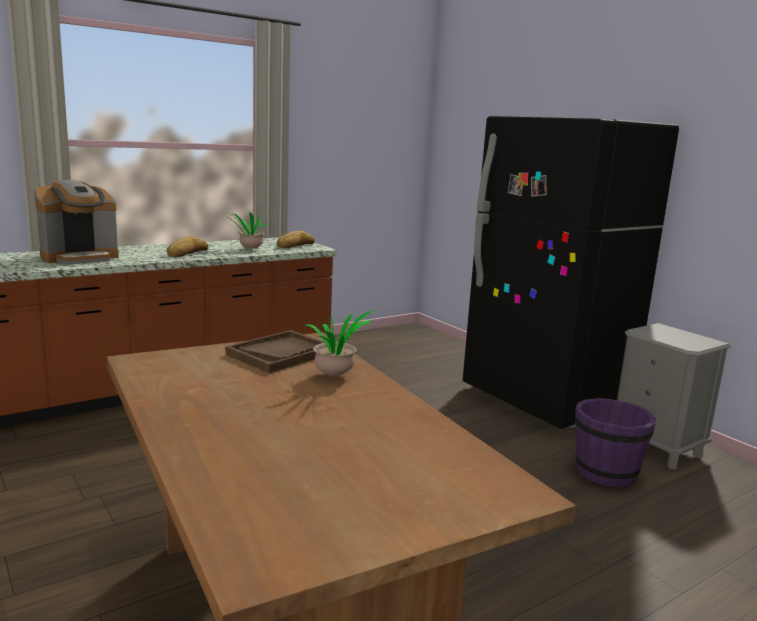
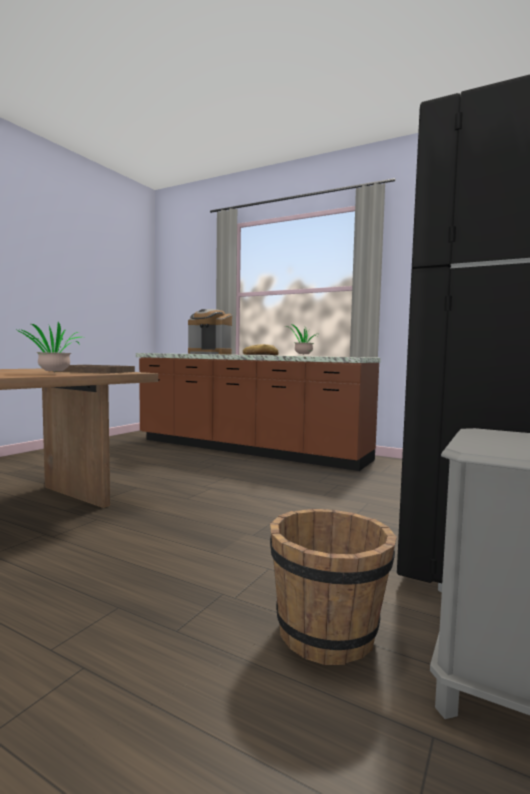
camera: 65 degrees right, 10 degrees down
(294, 245) = (343, 356): bread -> none
(605, 473) = (328, 633): purple bucket -> brown bucket

